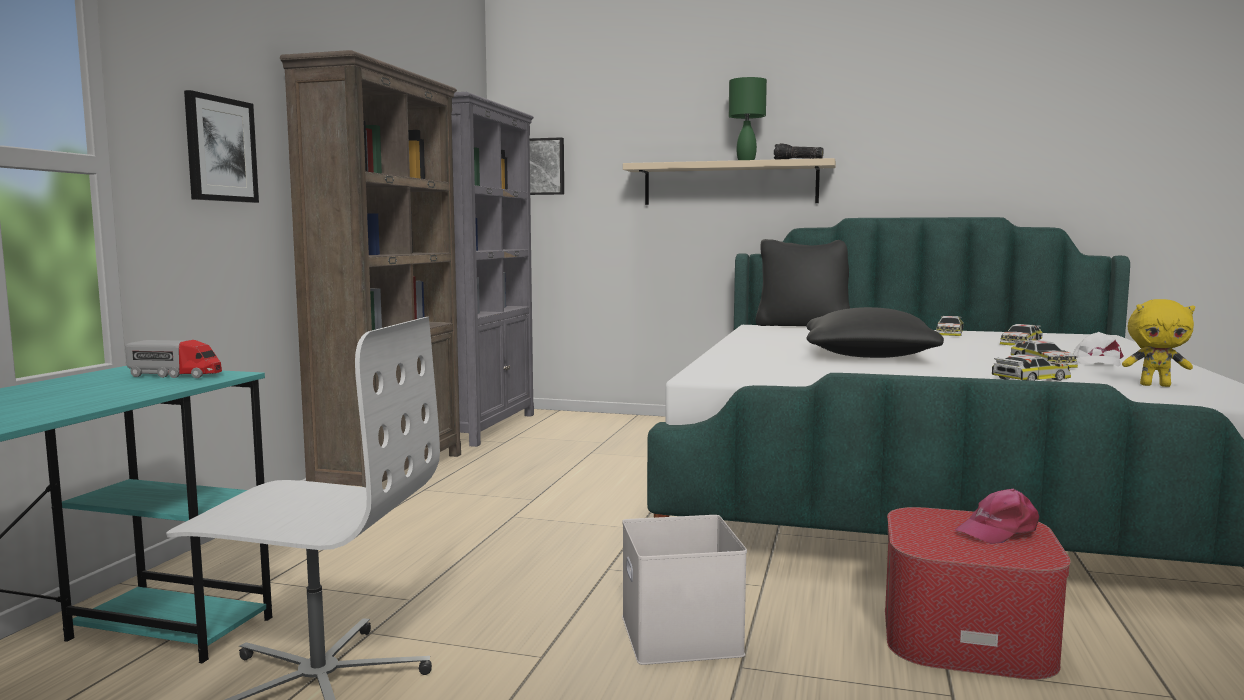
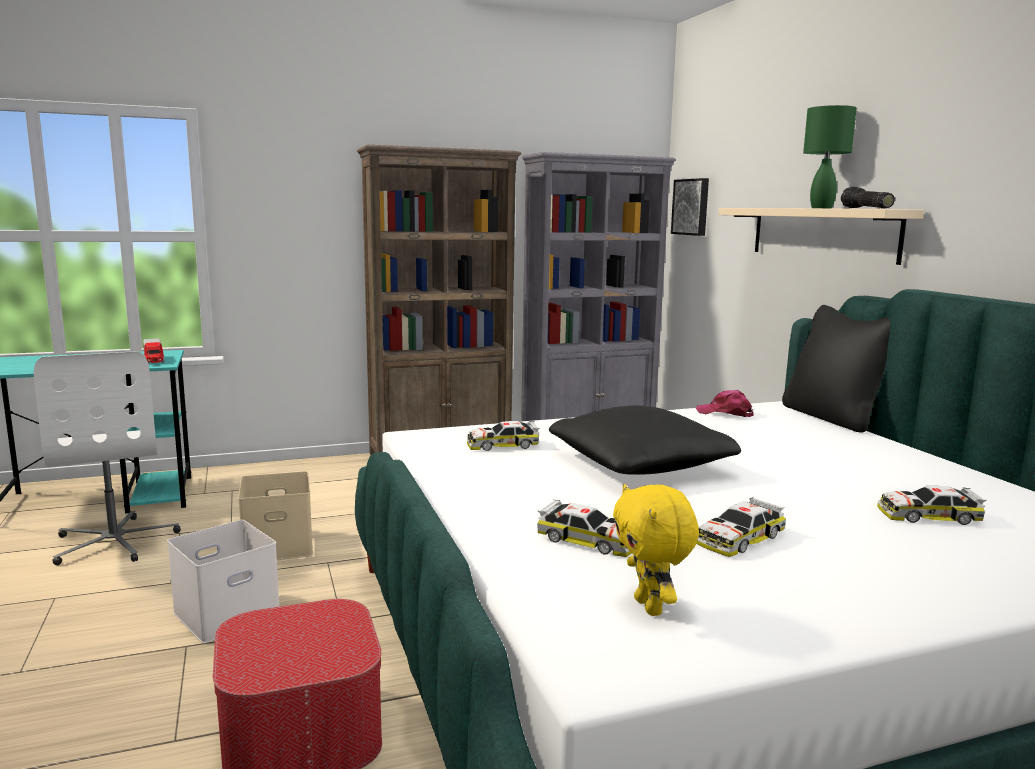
camera: 55 degrees right, 5 degrees up
(220, 149) = (298, 219): picture -> none
(520, 582) = (280, 545): none -> beige storage box
(949, 333) = (938, 476): toy car -> toy car (502, 445)
(998, 530) = (318, 651): pink cap -> pink cap (725, 413)
(1097, 362) = (826, 567): white cap -> none

